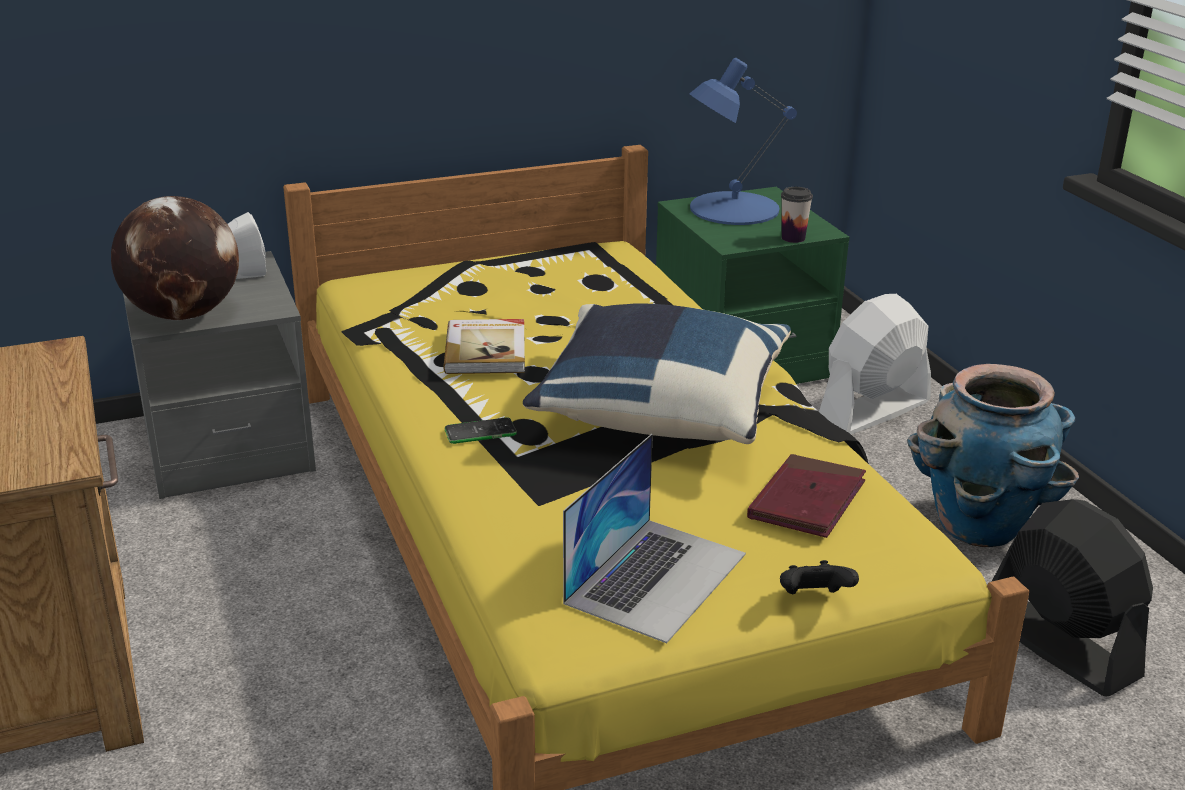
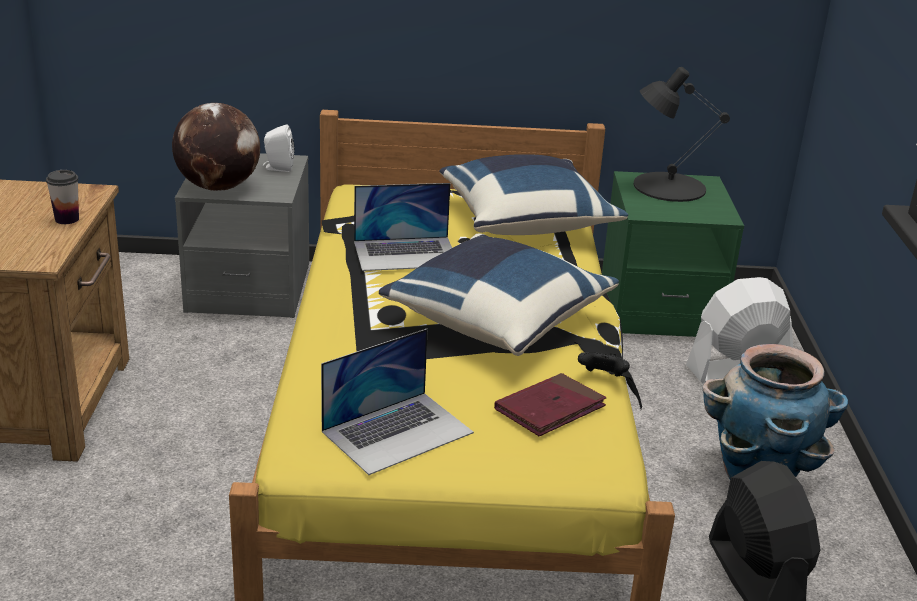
camera: 20 degrees right, 0 degrees up
(480, 432) = (359, 307): phone -> none
(487, 350) = (406, 253): book -> laptop
(595, 283) = (526, 222): none -> blue pillow
(732, 208) = (668, 186): blue table lamp -> black table lamp
(793, 238) = (696, 218): cup -> cup (67, 219)
(813, 599) = (496, 475): black game controller -> black game controller (602, 377)

